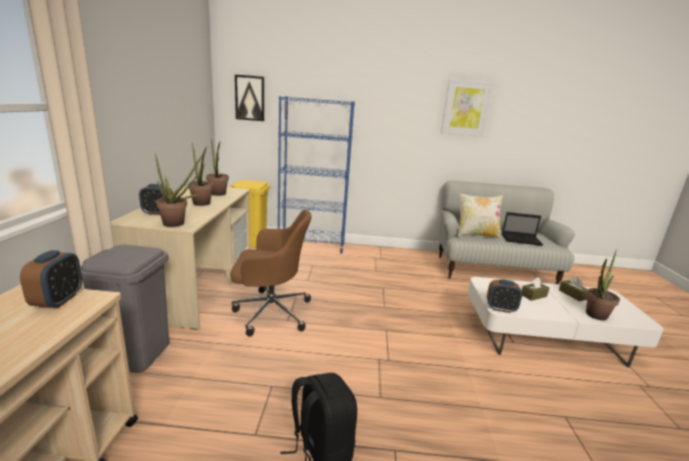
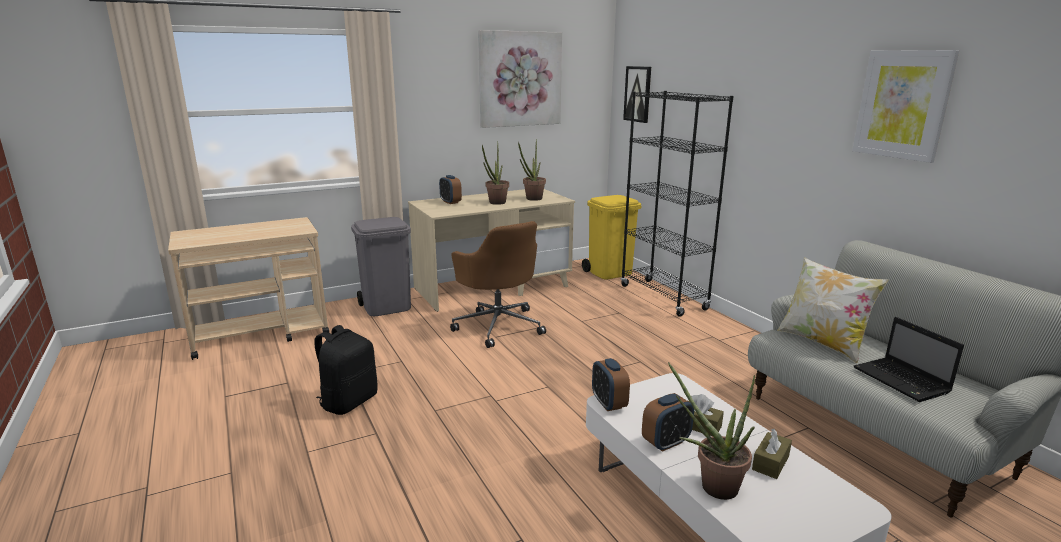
camera: 60 degrees right, 0 degrees up
(58, 301) = (295, 227): alarm clock -> alarm clock (666, 442)
(169, 79) = (520, 79): none -> picture
(178, 224) = (438, 211): potted plant -> none
(311, 246) = (663, 297): blue bookcase -> black bookcase

